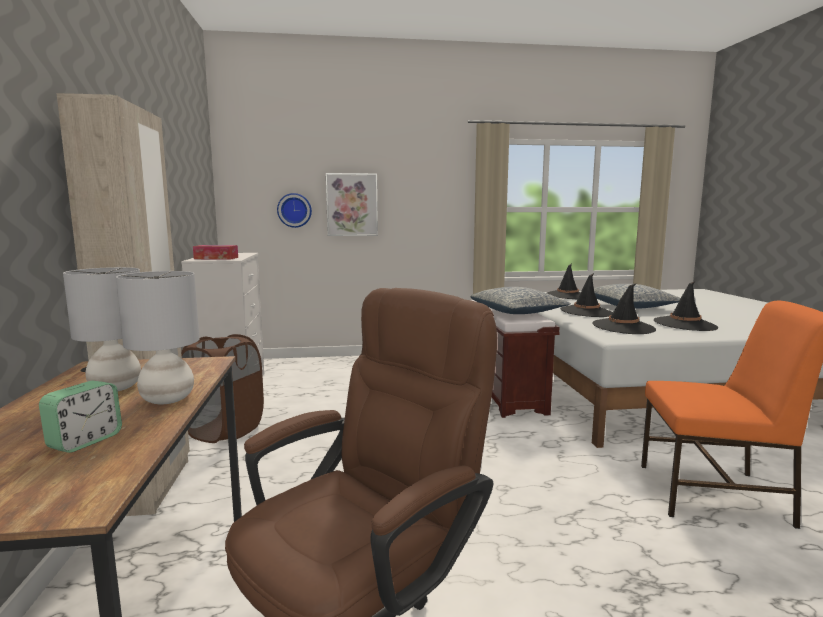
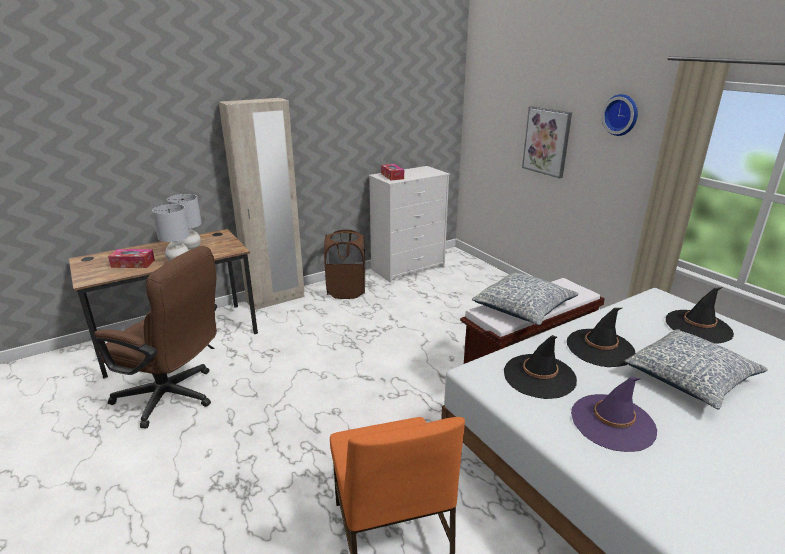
camera: 65 degrees right, 15 degrees up
(85, 441) = (133, 264): alarm clock -> tissue box
(294, 210) = (505, 138): wall clock -> wall clock (621, 115)
(685, 324) = (612, 422): black hat -> purple hat

